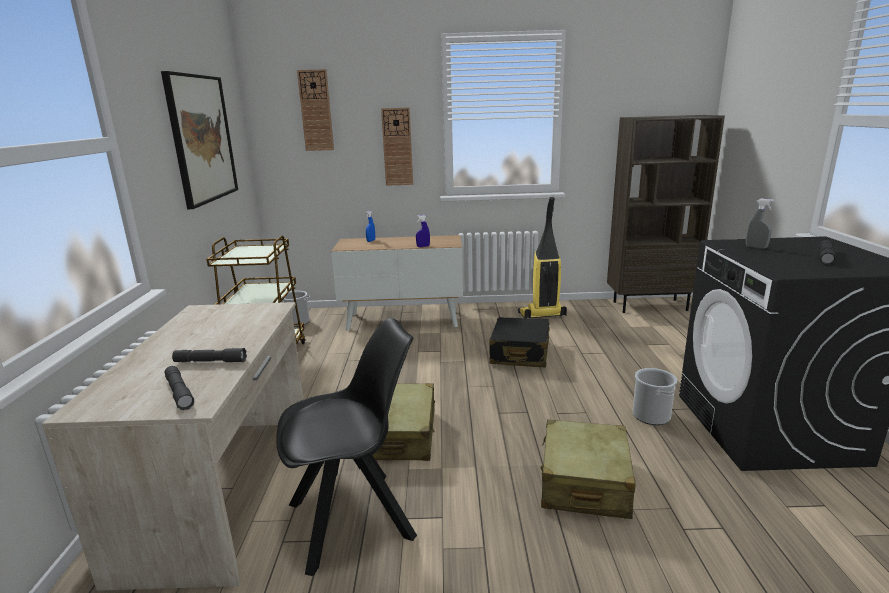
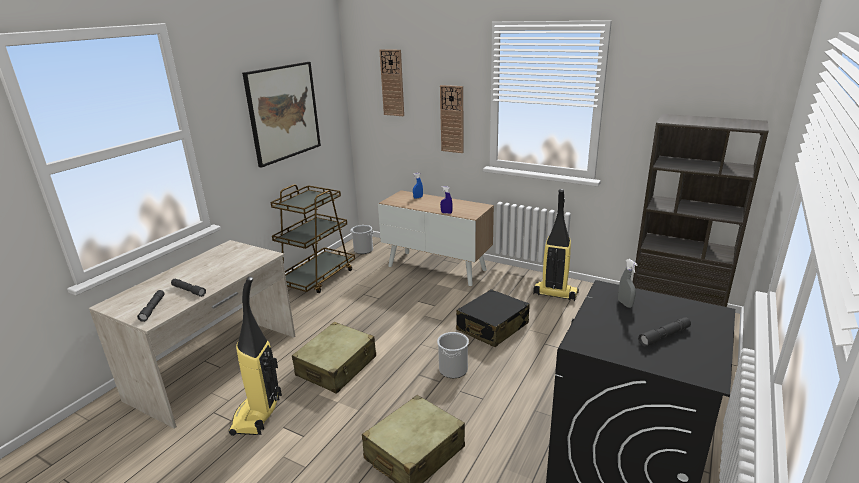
camera: 30 degrees right, 5 degrees up
(355, 519) = (258, 415): black chair -> vacuum cleaner
(651, 415) = (532, 422): bucket -> bucket (453, 369)

